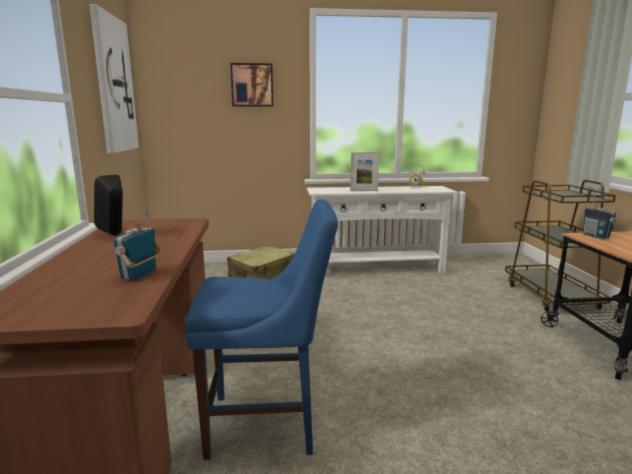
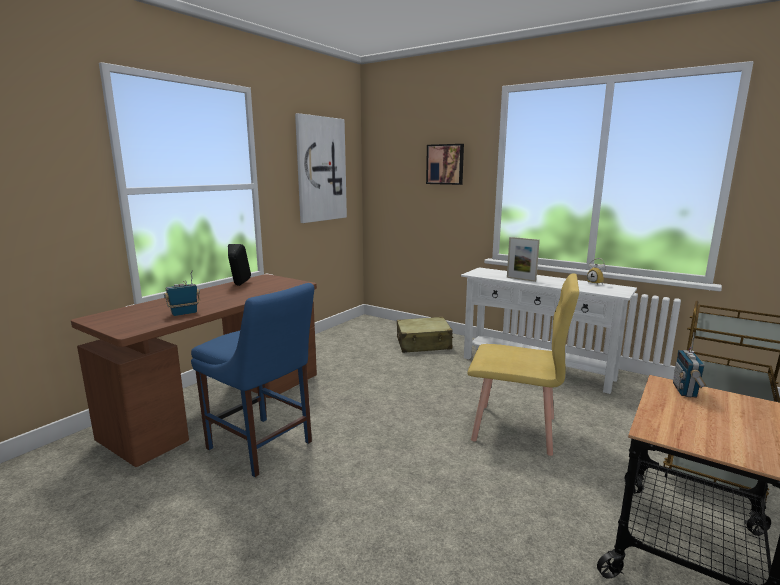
camera: 40 degrees right, 0 degrees up
(435, 315) = (515, 429): none -> yellow chair

